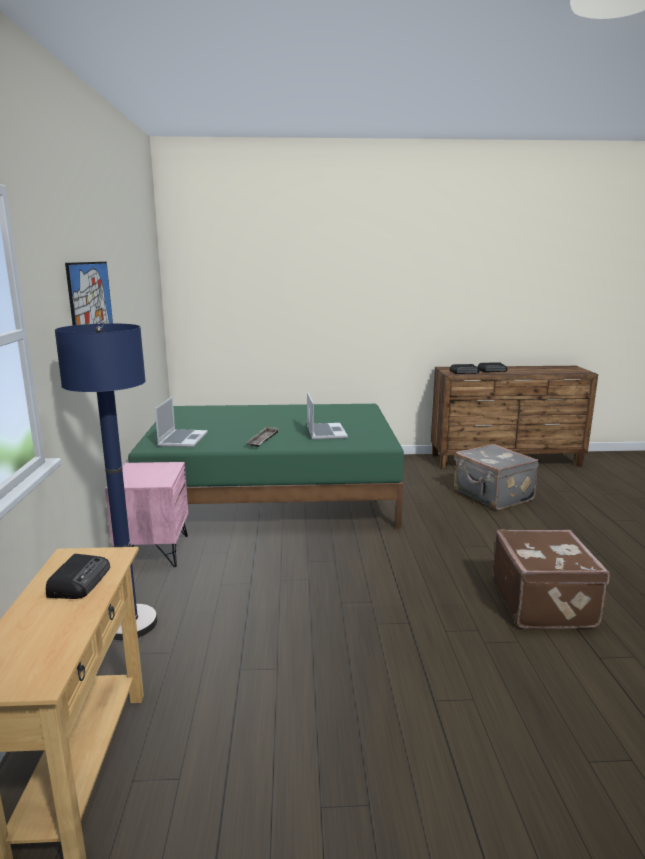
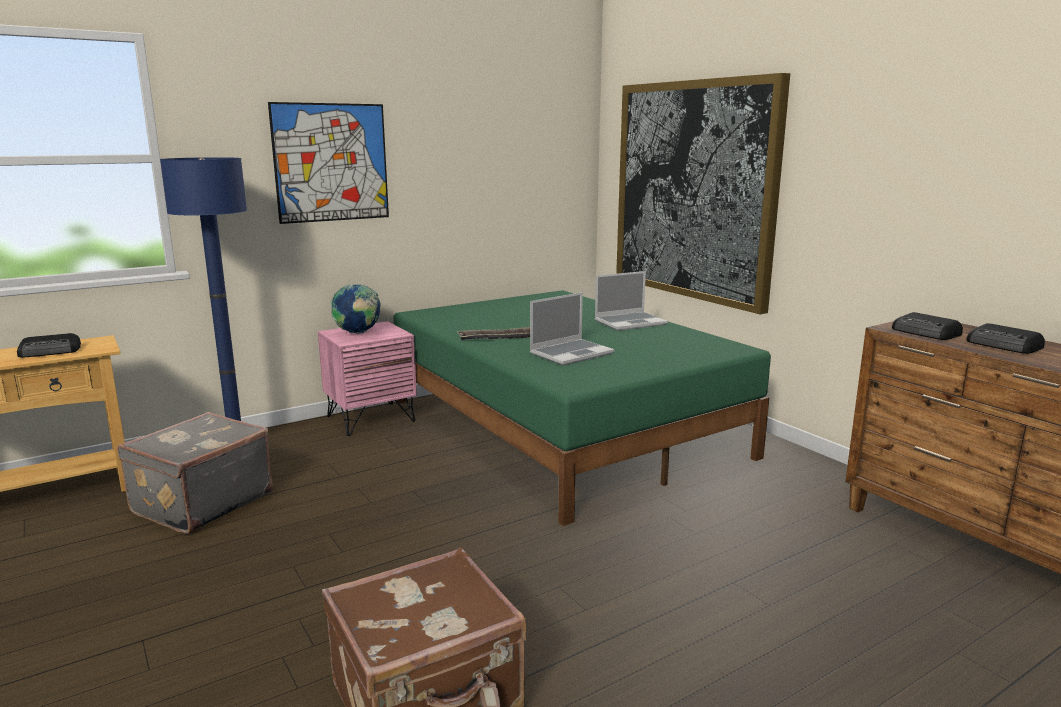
camera: 60 degrees right, 0 degrees up
(144, 476) = (358, 333): none -> globe
(182, 439) = (455, 316): laptop -> laptop (630, 322)
(271, 317) = (694, 191): none -> picture
(492, 496) = (805, 579): grey suitcase -> grey suitcase (200, 502)

